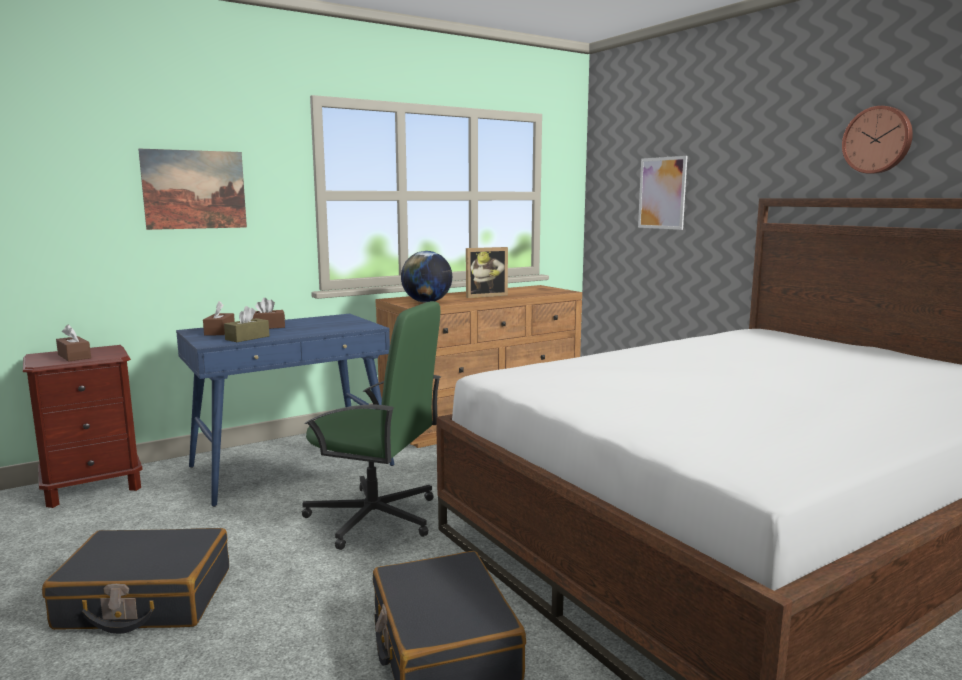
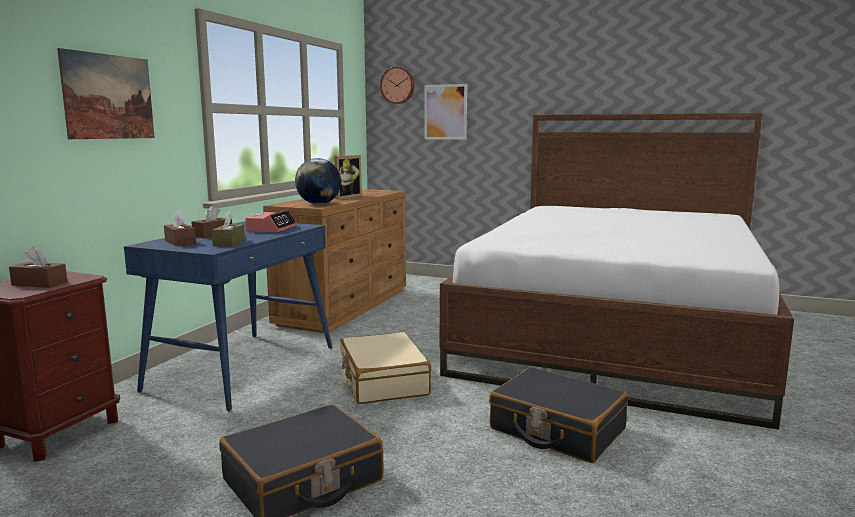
camera: 35 degrees left, 0 degrees up
(329, 326) = (271, 229): none -> alarm clock
(375, 518) = (382, 381): green office chair -> beige suitcase
(878, 140) = (612, 77): wall clock -> wall clock (398, 85)

